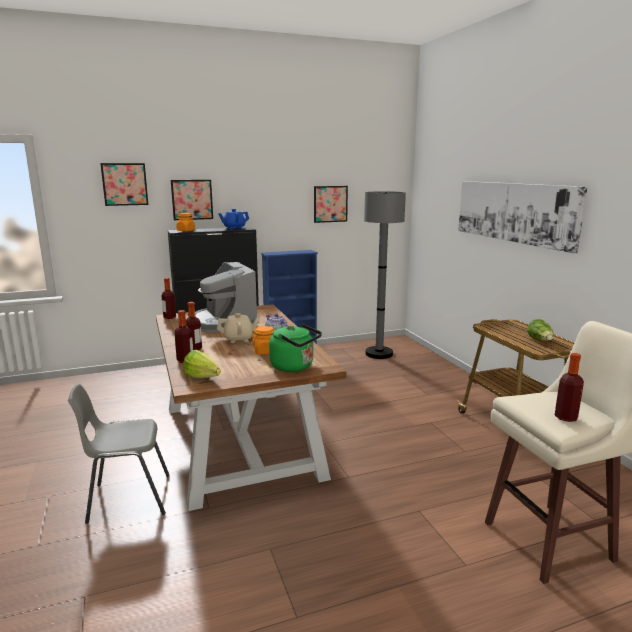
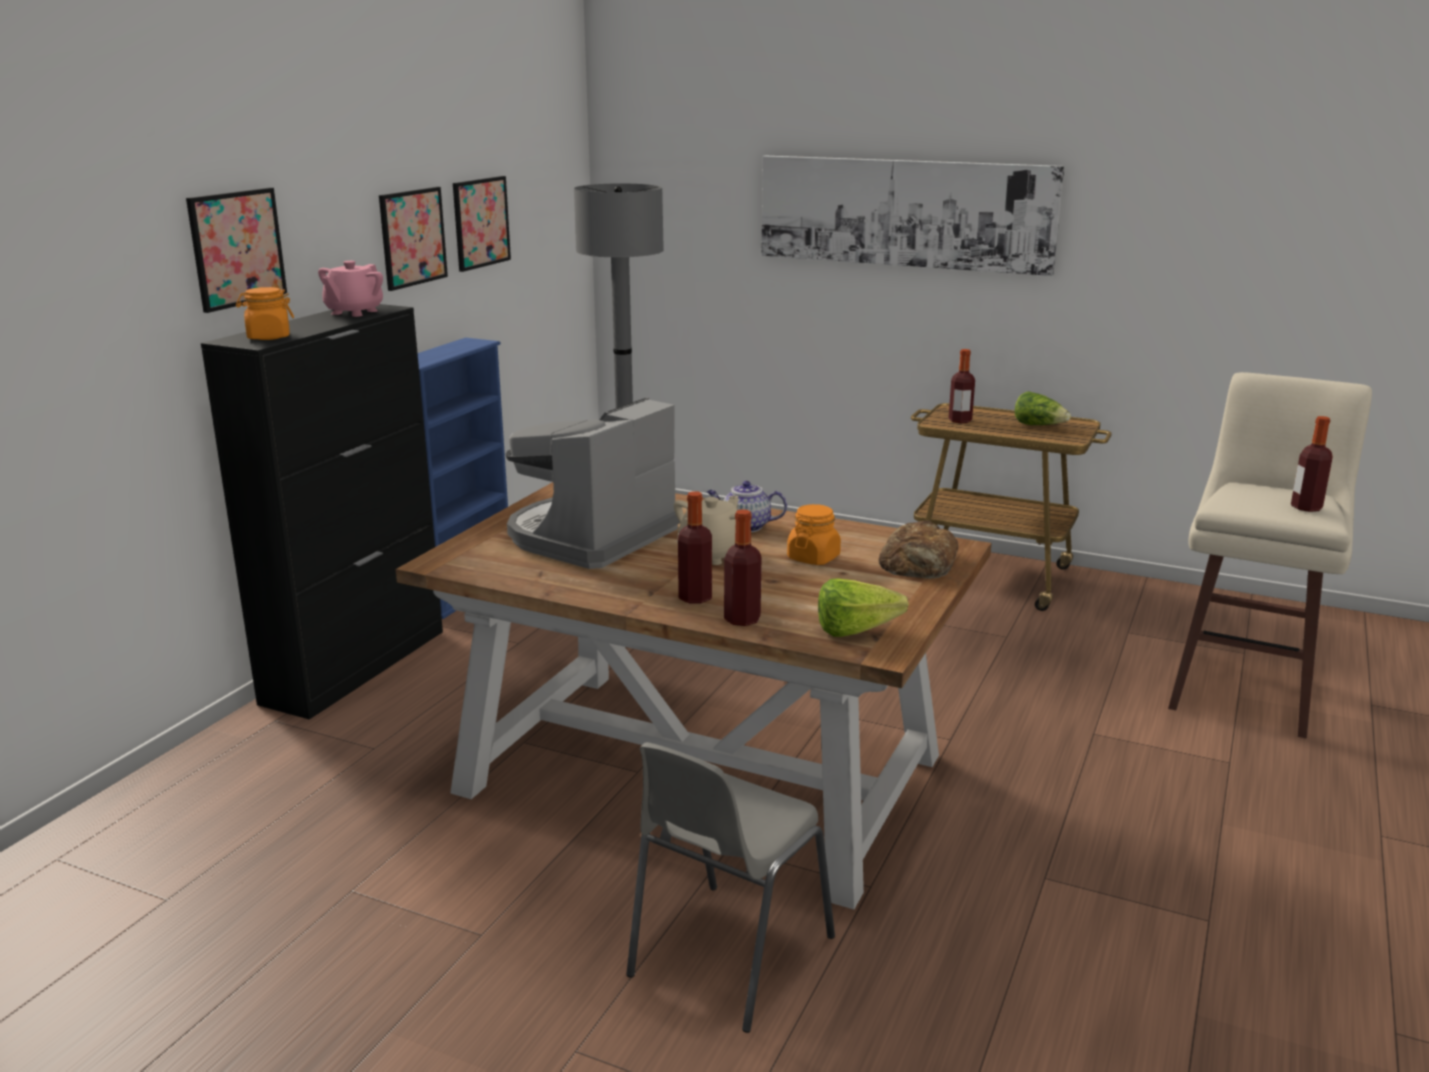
camera: 45 degrees left, 5 degrees up
(125, 184) = (80, 223): picture -> picture (412, 237)
(169, 317) = (447, 563): bottle -> bottle (960, 420)
(224, 323) = (591, 536): coffee machine -> coffee machine turned 105 degrees clockwise
(234, 228) = (354, 312): blue teapot -> pink teapot
(294, 367) = (919, 562): green kettle -> bread

